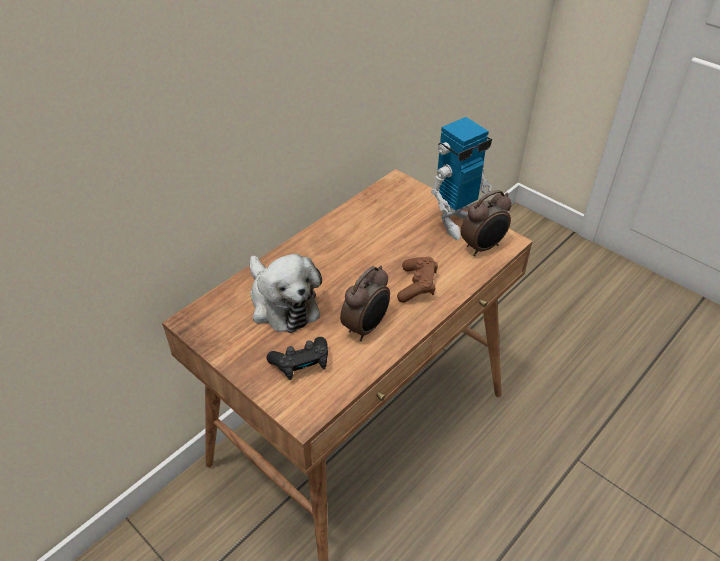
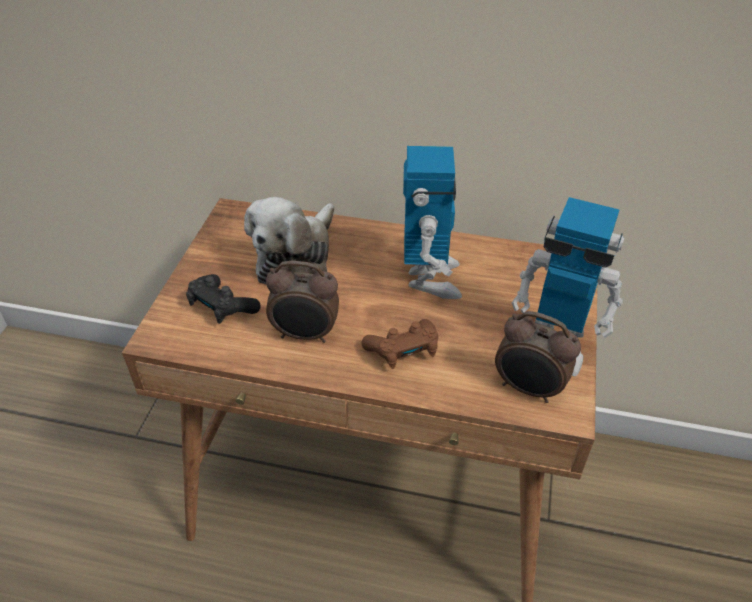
camera: 60 degrees right, 0 degrees up
(361, 246) = (430, 279): none -> toy robot

